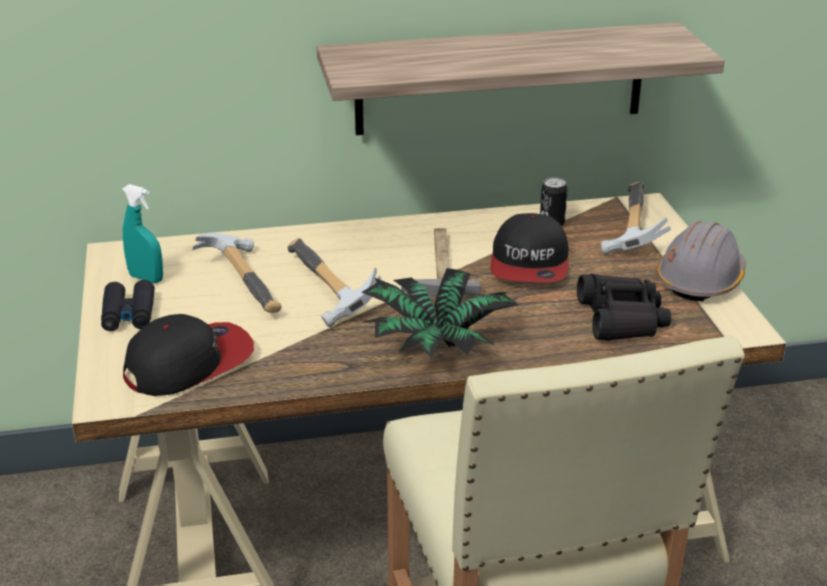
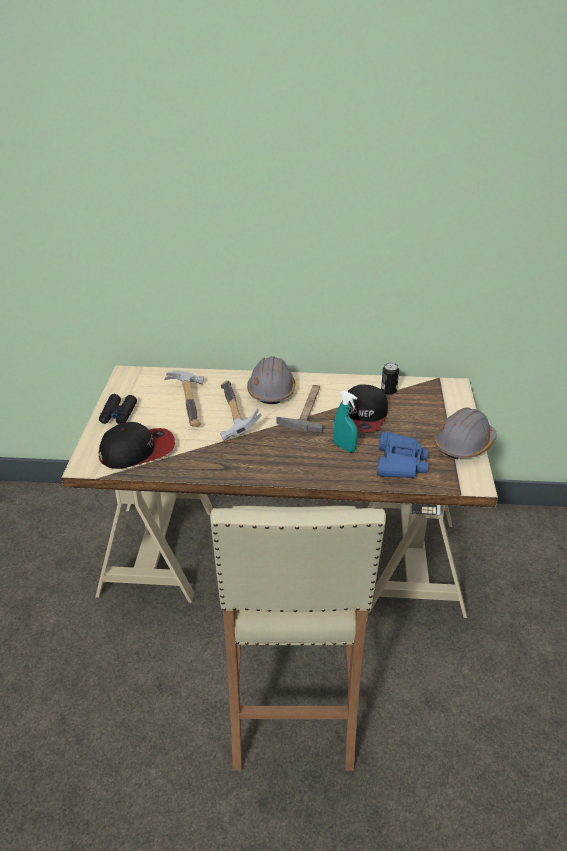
camera: 15 degrees right, 5 degrees up
(146, 278) = (137, 392): turquoise spray bottle -> turquoise spray bottle (344, 447)
(369, 246) = (271, 390): none -> grey hard hat
(436, 347) = (279, 463): potted plant -> none
(500, 79) = (366, 297): shelf -> none
(621, 319) = (400, 463): black binoculars -> blue binoculars
(628, 229) = (435, 401): hammer -> none

